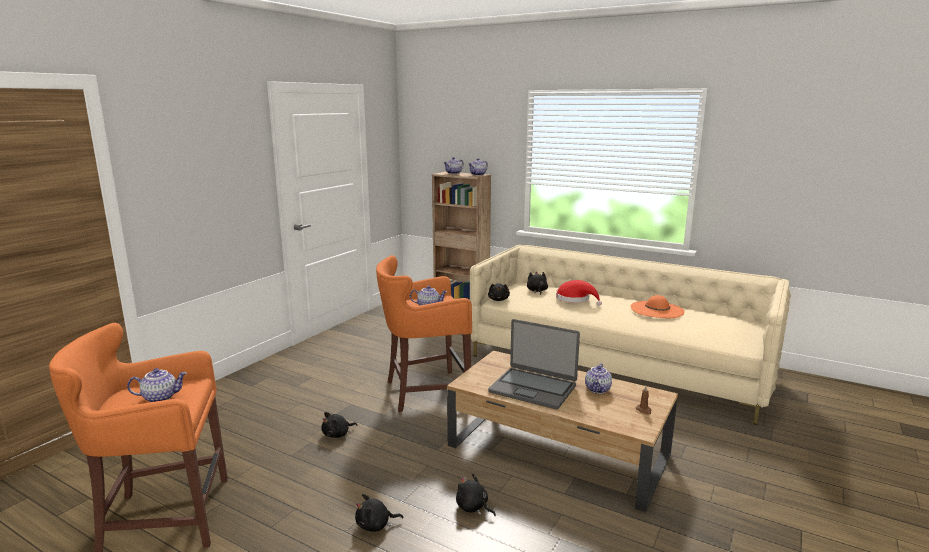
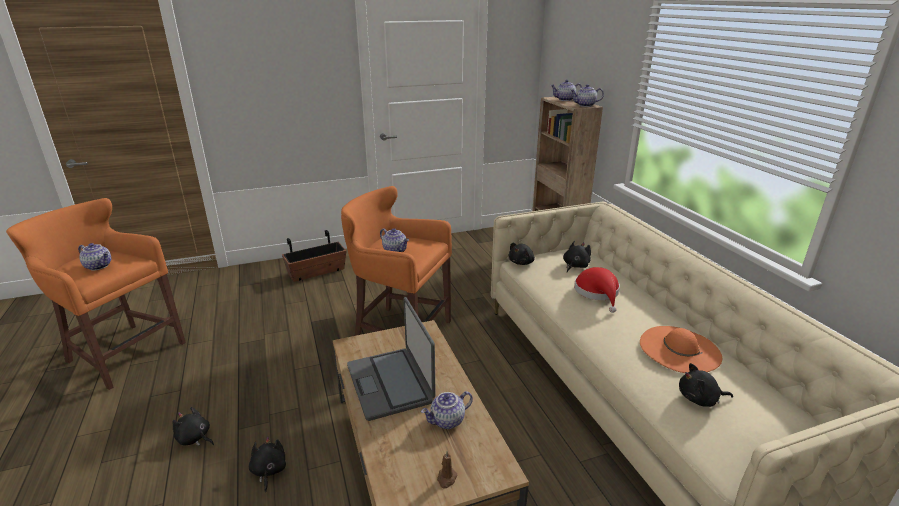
camera: 40 degrees right, 10 degrees up
(271, 381) = (316, 271): none -> planter
(337, 434) = (287, 341): black plush toy -> black plush toy (700, 399)

